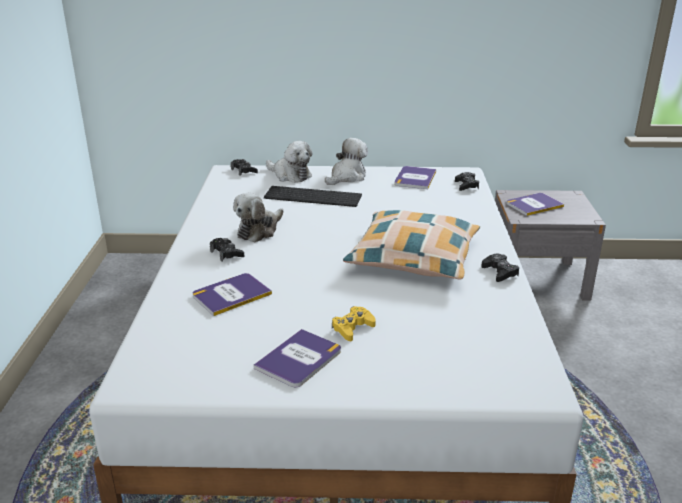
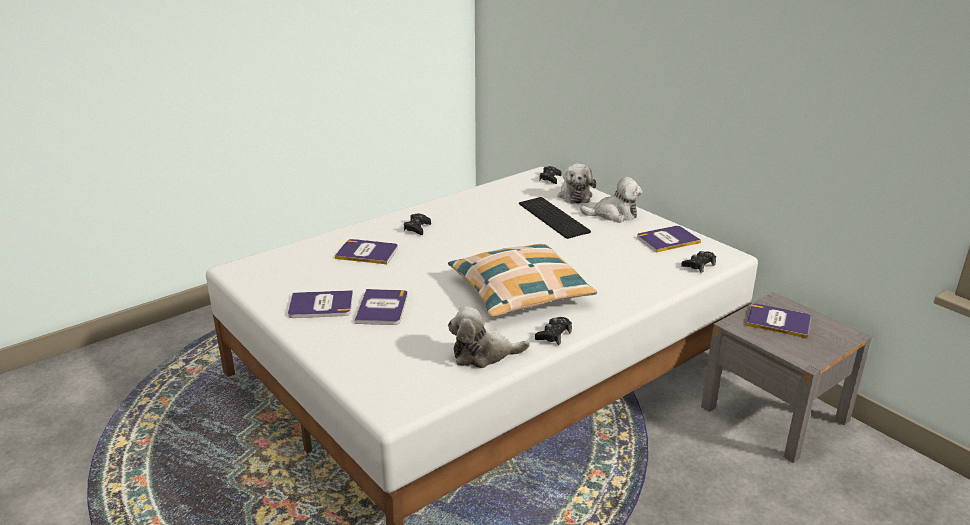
camera: 50 degrees right, 0 degrees up
(259, 230) = (466, 223): plush toy -> plush toy (483, 354)
(352, 328) = (382, 308): yellow game controller -> book

